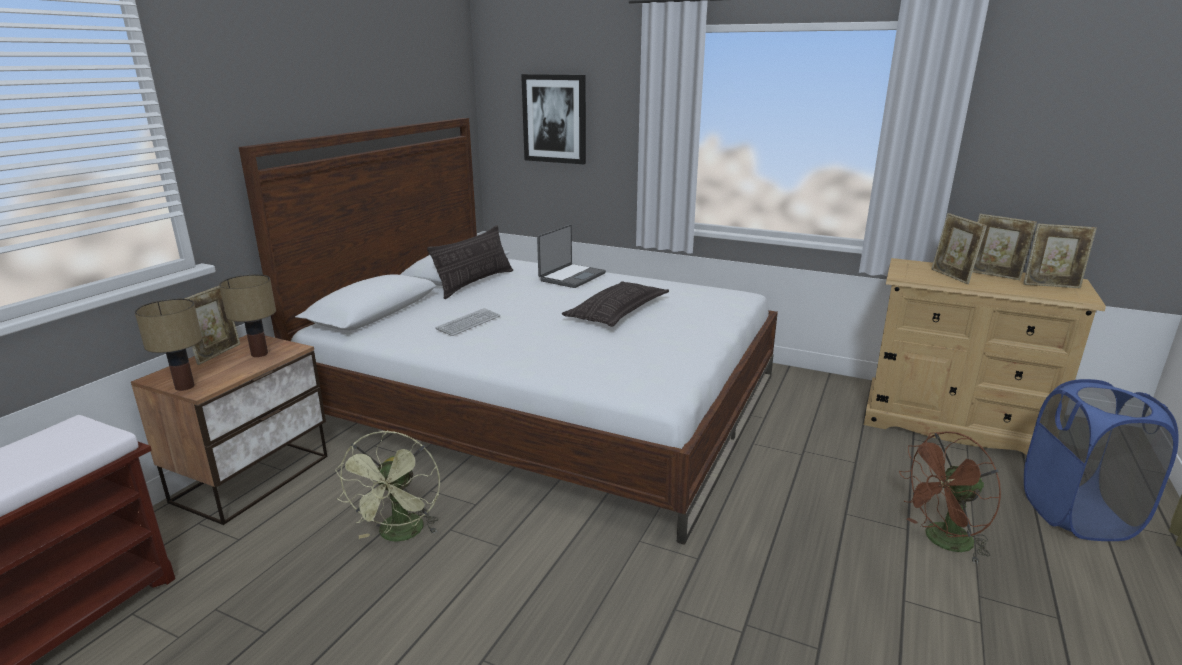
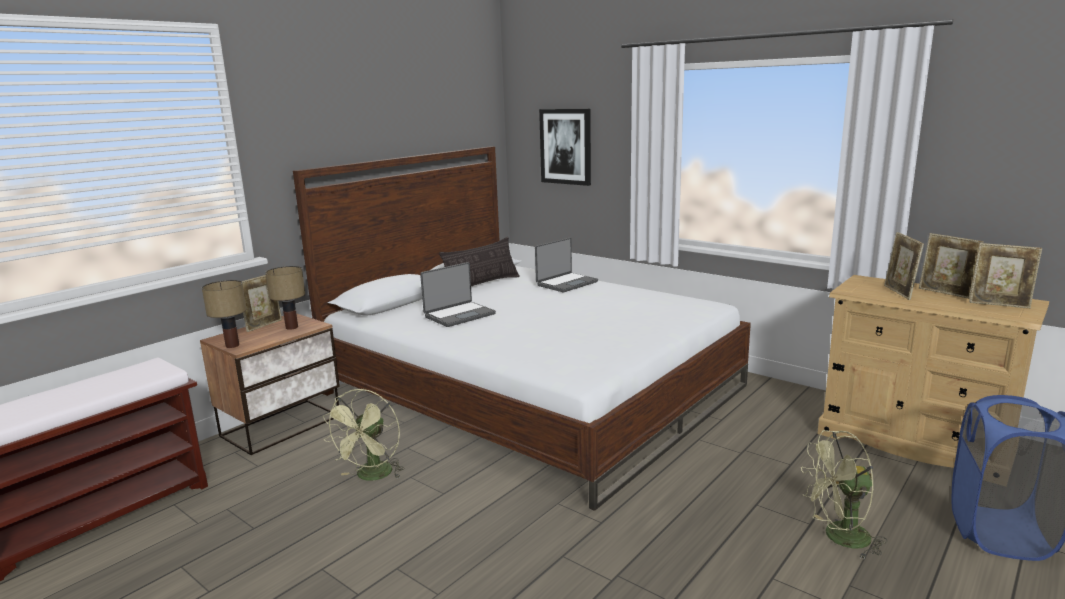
camera: 15 degrees right, 5 degrees down
(468, 323) = (459, 315): keyboard -> laptop
(617, 312) = (588, 313): pillow -> none
(942, 542) = (839, 538): brown fan -> green fan

